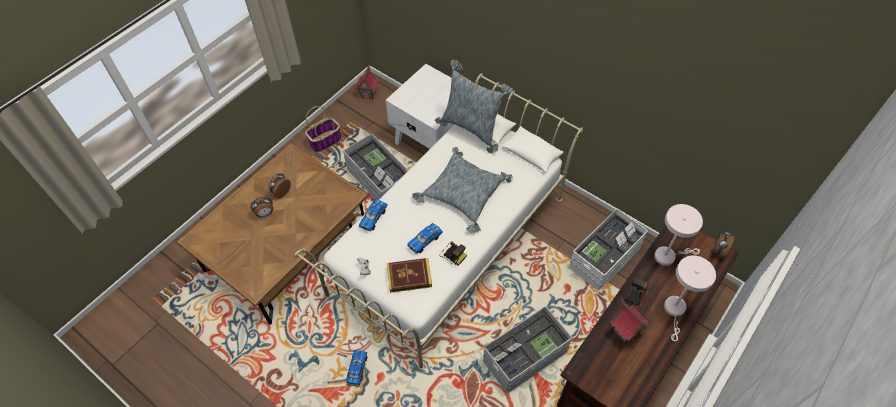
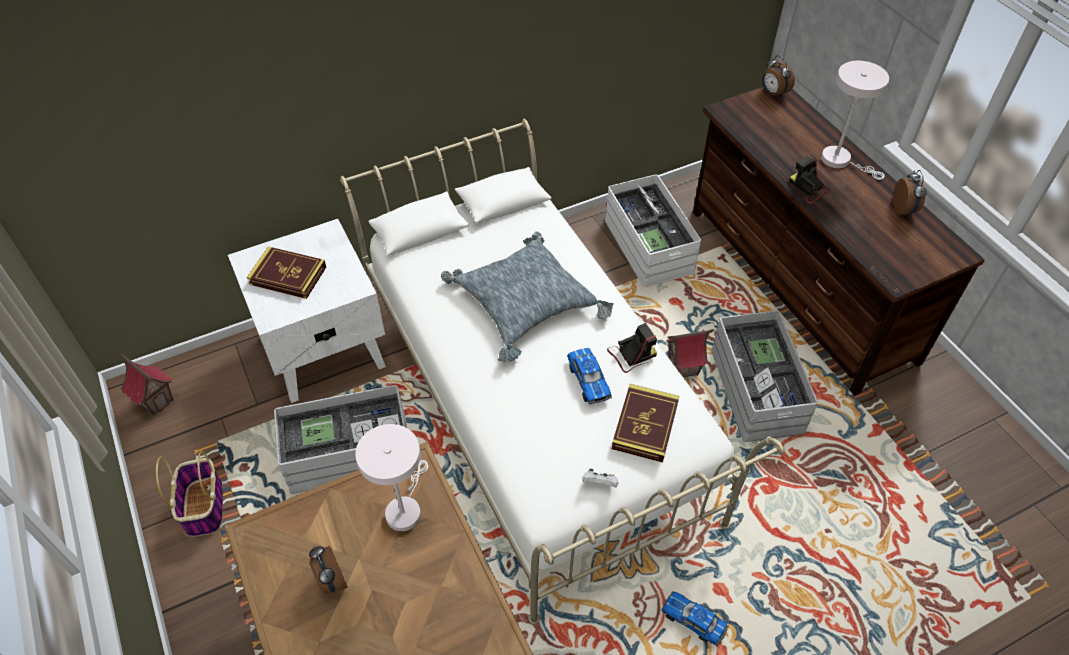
camera: 65 degrees left, 5 degrees down
(265, 213) = (363, 626): alarm clock -> alarm clock (904, 210)
(373, 217) = (503, 434): toy car -> none
(426, 91) = (288, 275): none -> book
(472, 131) = (418, 247): pillow -> none
(624, 332) = (855, 215): toy house -> toy house (683, 369)
(668, 256) = (761, 134): white table lamp -> white table lamp (405, 509)

